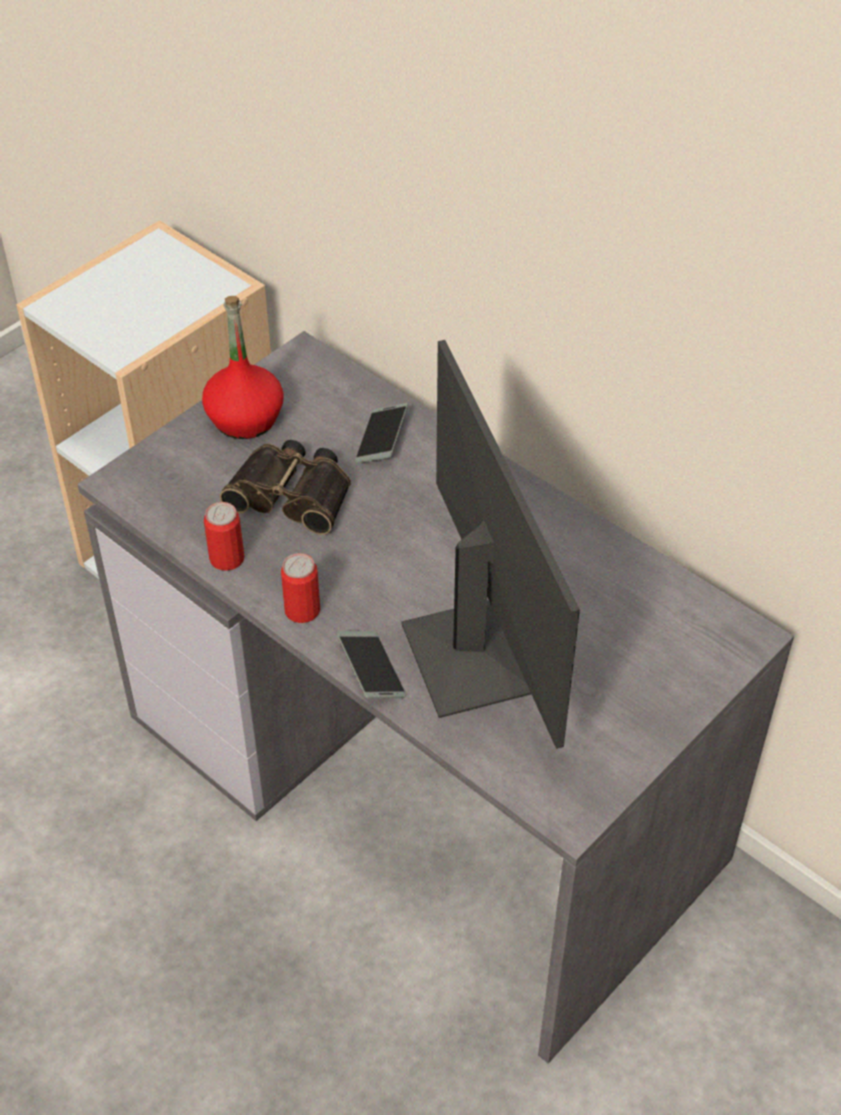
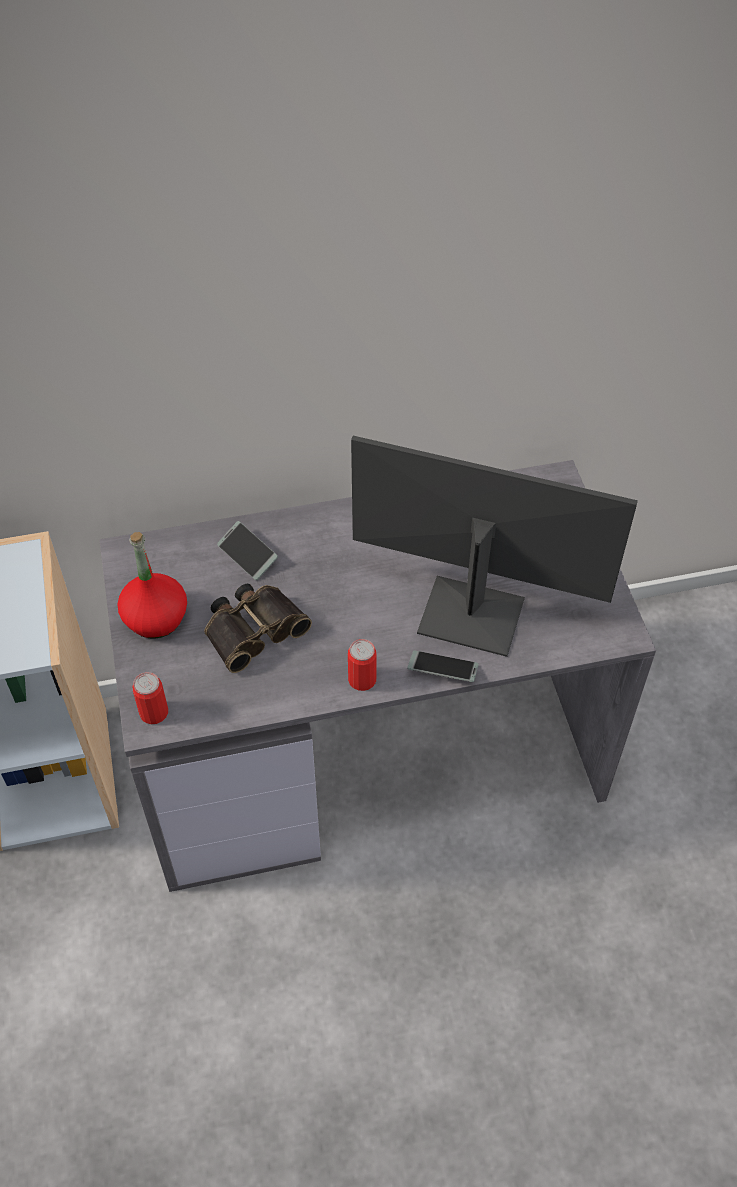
camera: 55 degrees left, 5 degrees up
(227, 558) = (280, 697): can -> can (154, 712)

